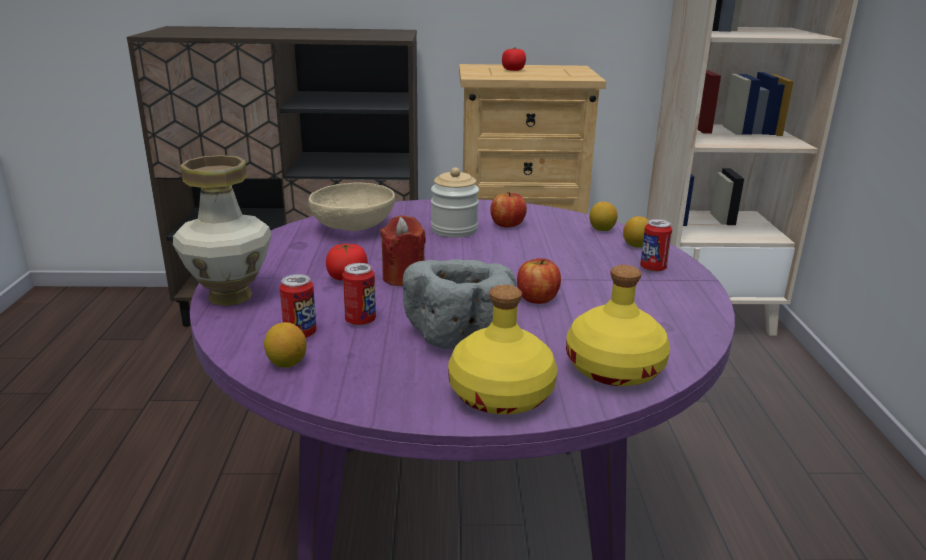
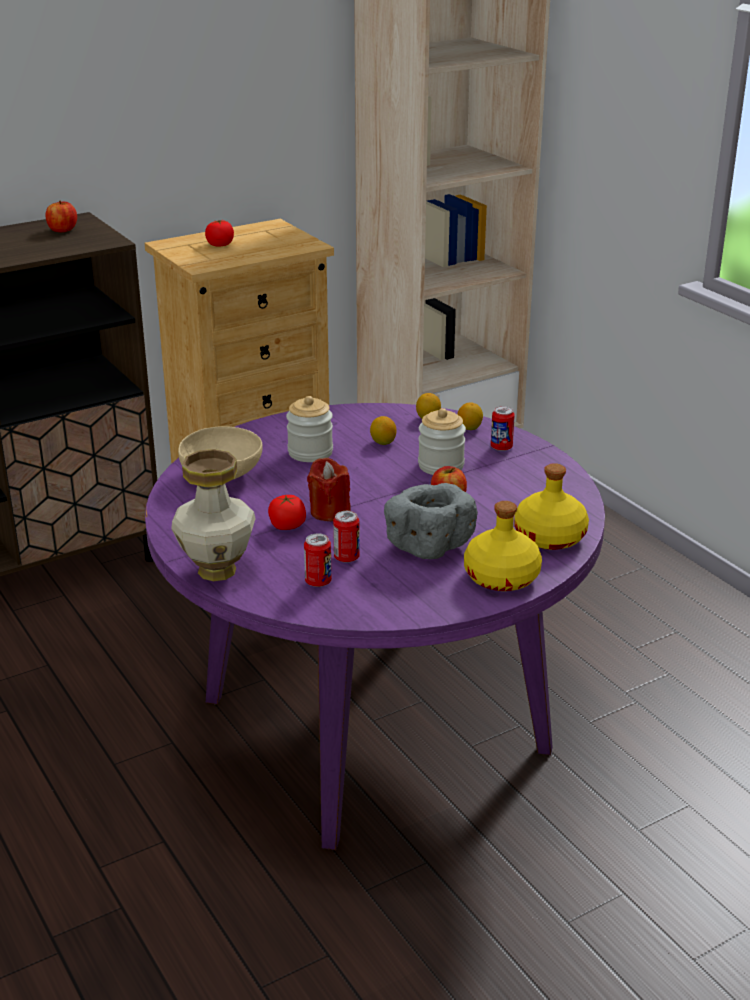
camera: 30 degrees left, 5 degrees up
(286, 363) = (340, 605): lemon -> lemon (383, 442)
(507, 224) = (347, 434): apple -> apple (62, 230)
(567, 268) = (441, 466): none -> jar

